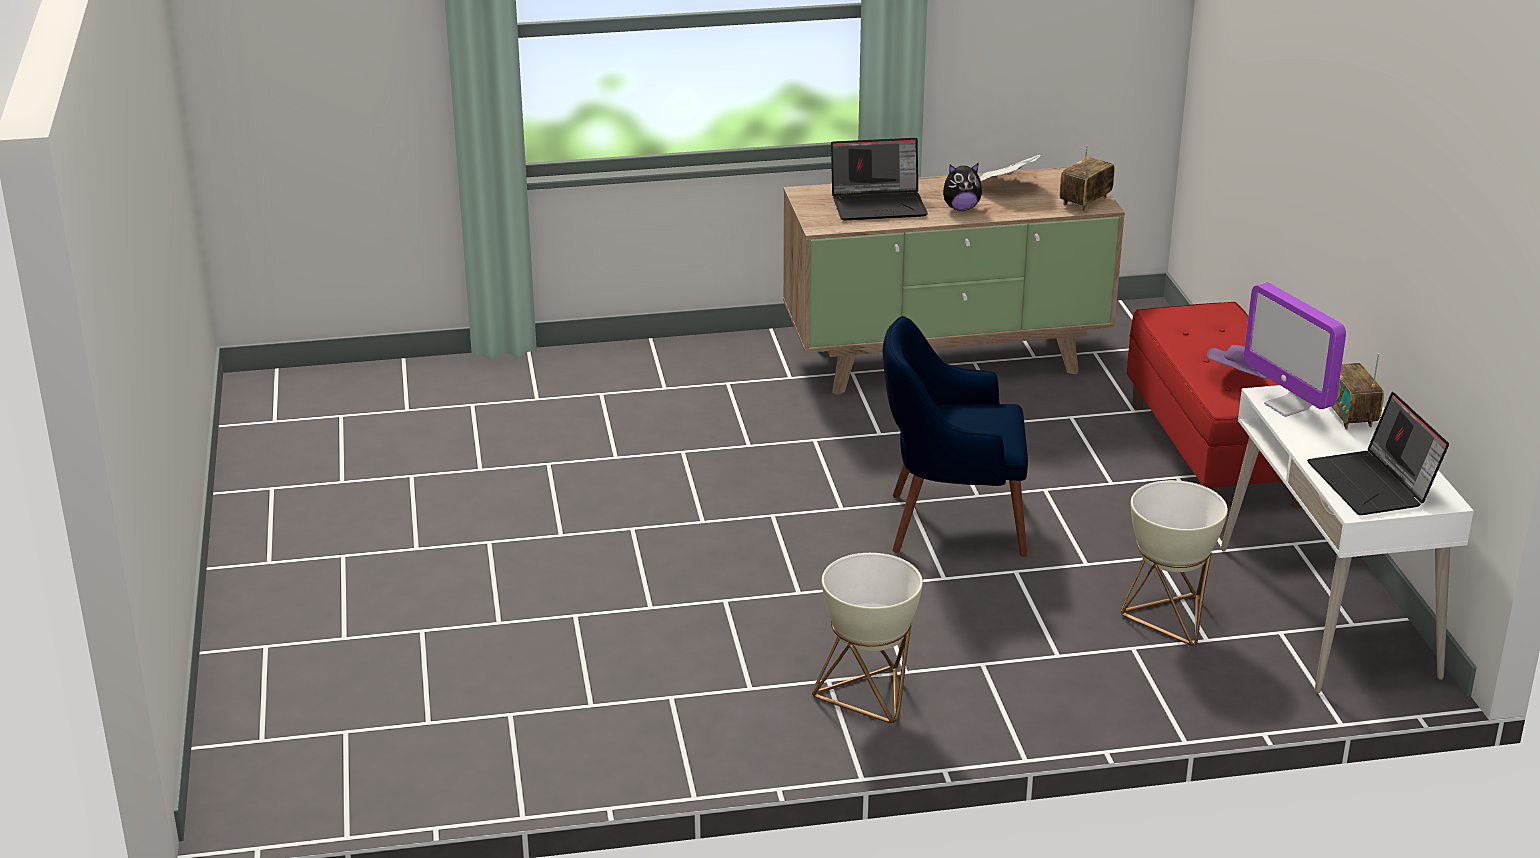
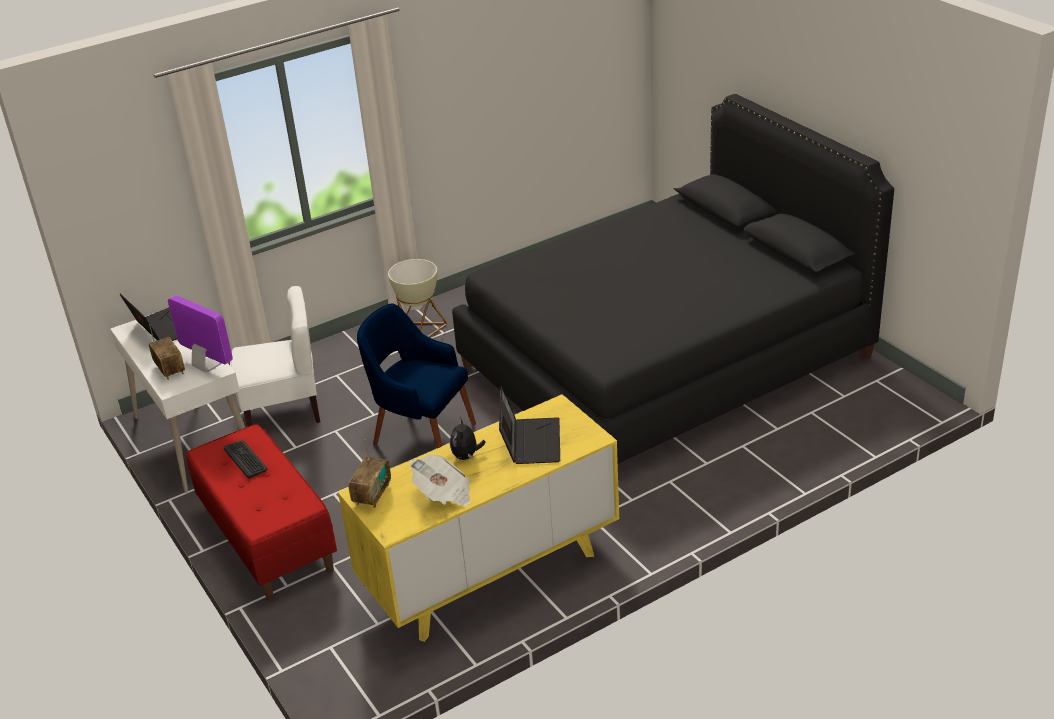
camera: 160 degrees right, 5 degrees up
(513, 524) = (664, 361): none -> black bed
(879, 204) = (530, 441): laptop -> laptop turned 120 degrees clockwise
(944, 359) = (491, 575): green dresser -> yellow dresser
(952, 524) = (421, 433): blue armchair -> blue armchair turned 135 degrees counterclockwise
(961, 208) = (466, 456): plush toy -> plush toy turned 60 degrees counterclockwise
(1167, 618) = (283, 411): planter -> white chair
(1235, 378) = (245, 459): purple hat -> keyboard

